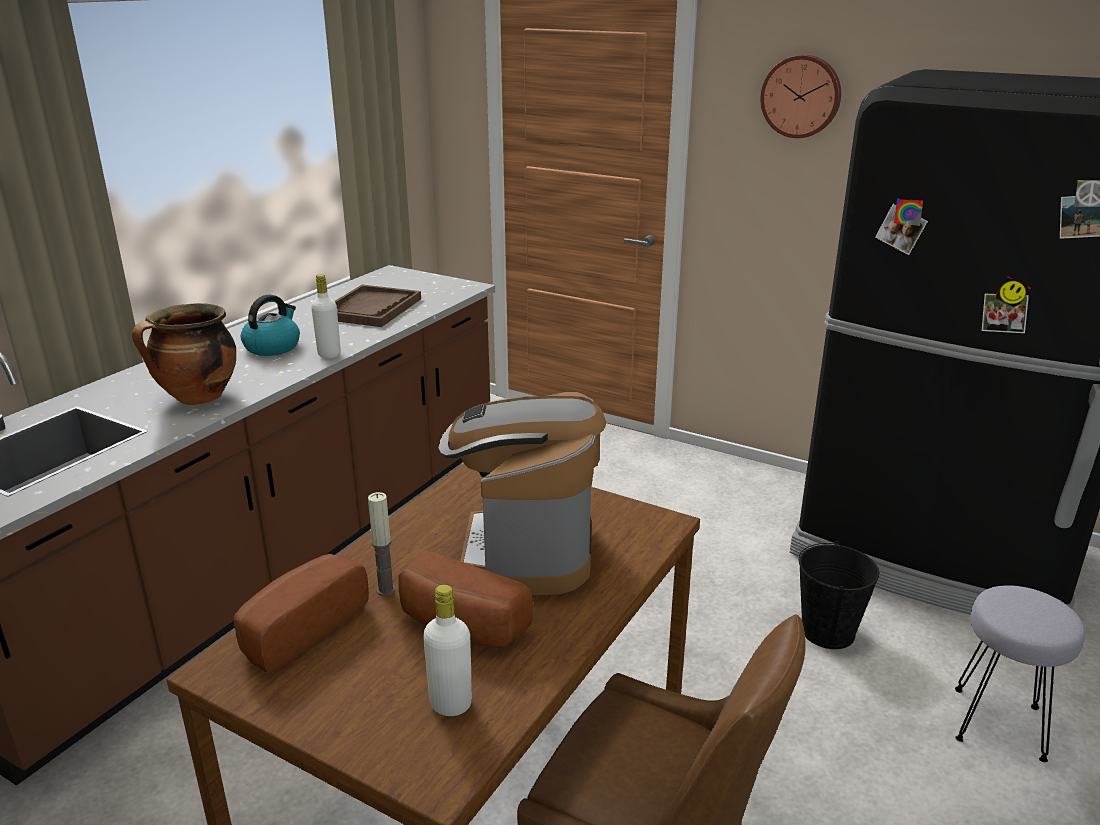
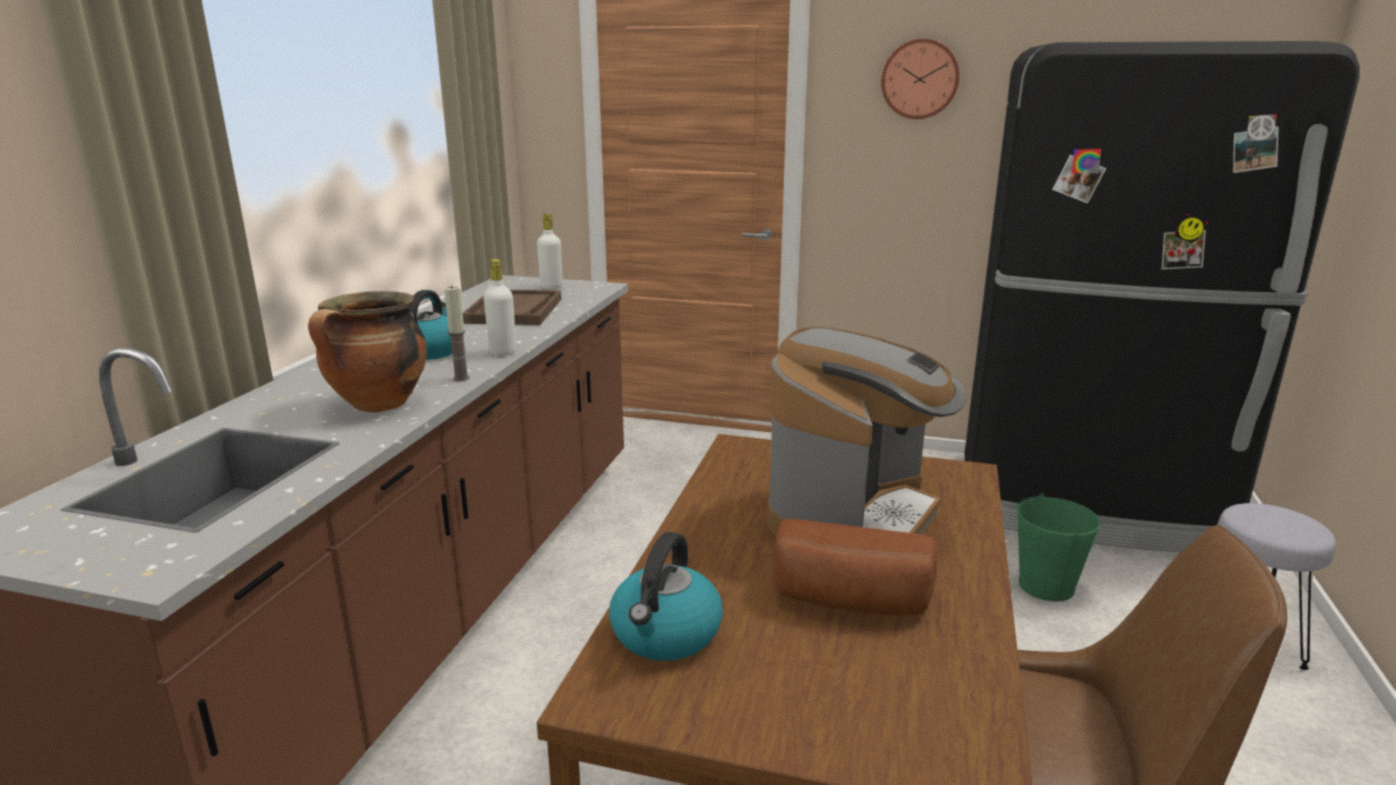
camera: 15 degrees left, 5 degrees down
(299, 629) = (666, 634): bread -> kettle
(386, 590) = (734, 577): candle -> candle (461, 378)
(450, 704) = (913, 684): white bottle -> white bottle (551, 287)
(526, 551) = (854, 517): coffee machine -> coffee machine turned 135 degrees counterclockwise
(828, 631) = (1046, 586): black bucket -> green bucket

